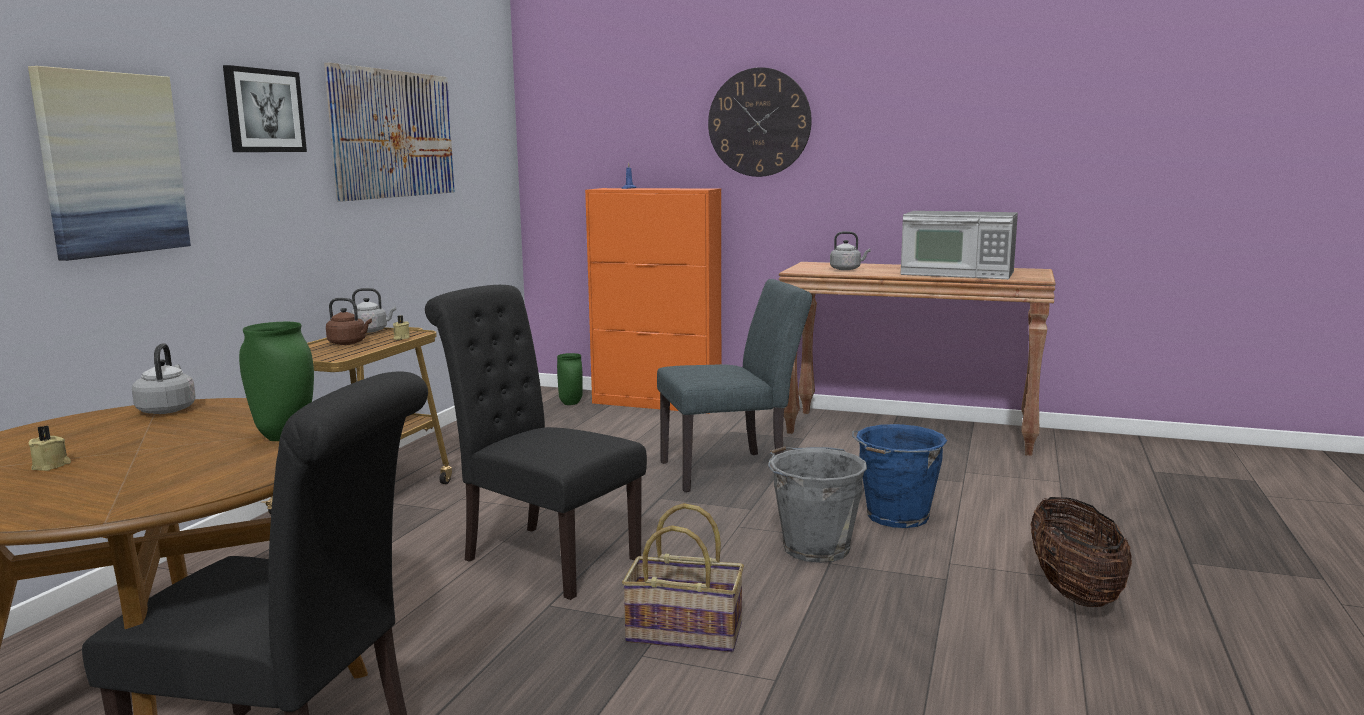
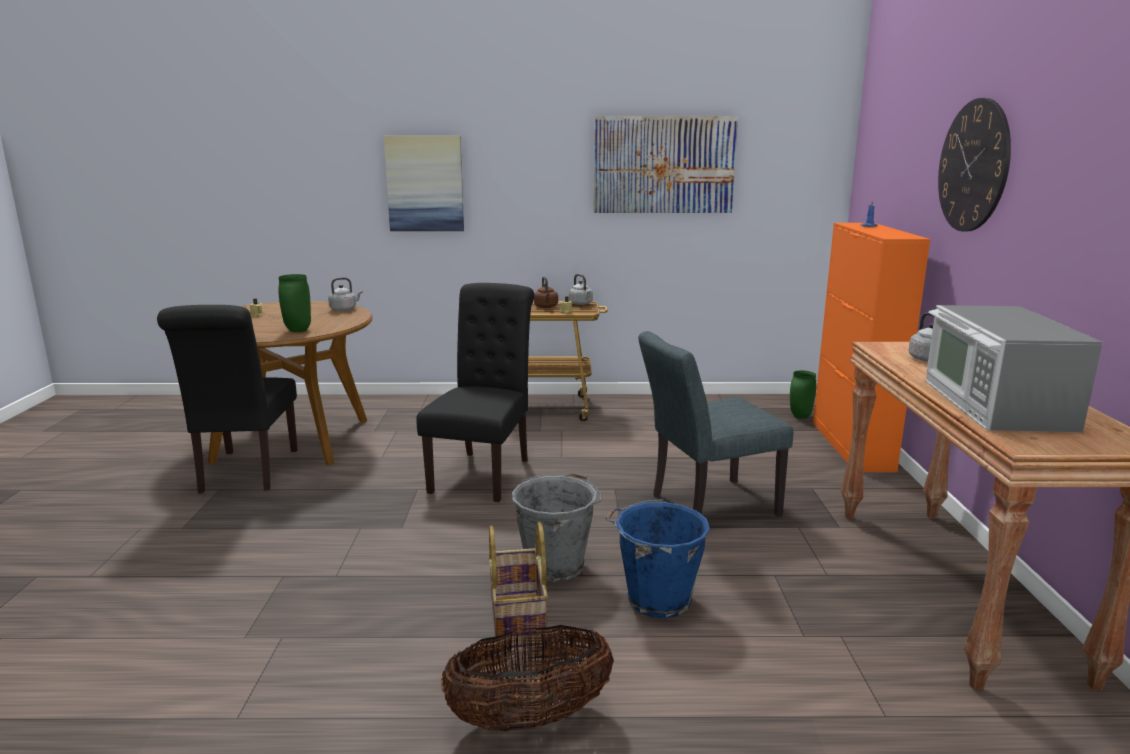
camera: 70 degrees right, 5 degrees up
(264, 111) = (534, 152): picture -> none
(685, 632) = (393, 536): basket -> basket (519, 620)
(732, 470) = (705, 506): grey chair -> grey chair turned 105 degrees clockwise

